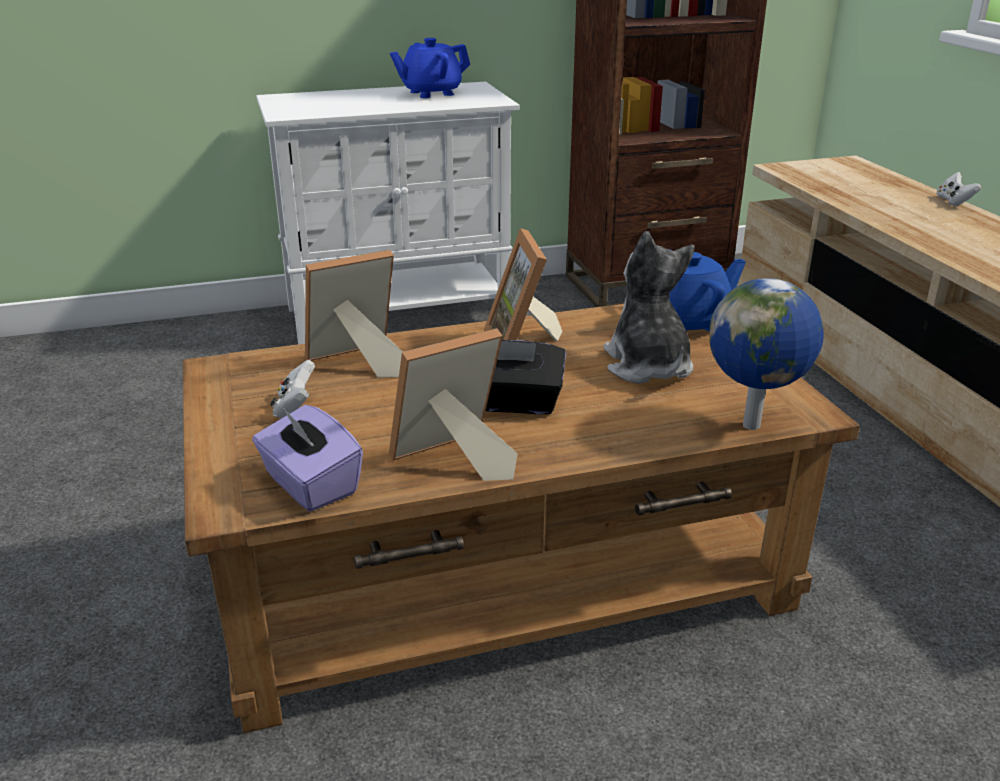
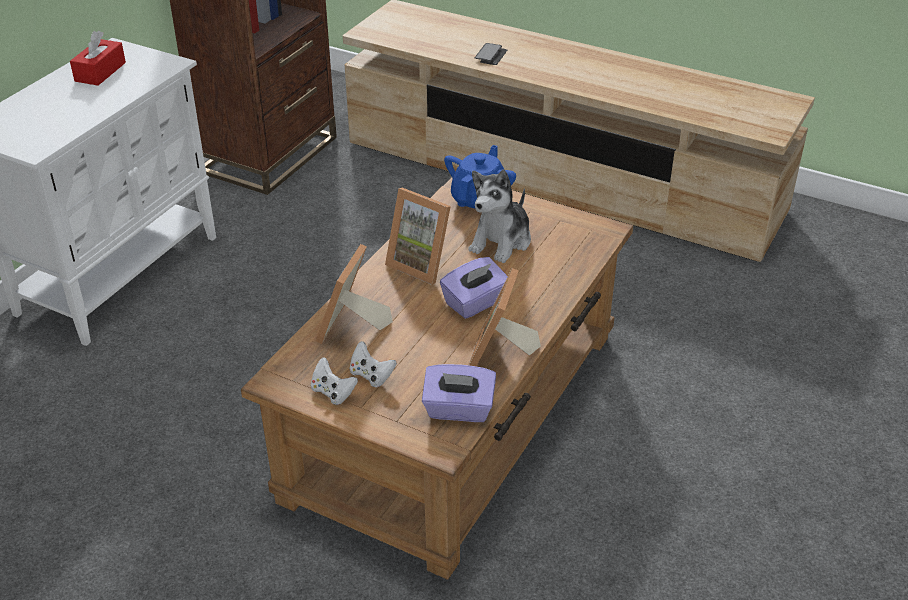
camera: 45 degrees left, 10 degrees up
(431, 93) = (100, 72): blue teapot -> red tissue box
(515, 403) = (475, 303): black tissue box -> purple tissue box
(647, 366) = (501, 241): plush toy -> plush toy turned 90 degrees counterclockwise
(754, 426) = (595, 251): globe -> none
(902, 217) = (491, 55): none -> phone
(953, 202) = (501, 28): white game controller -> white game controller (333, 393)

